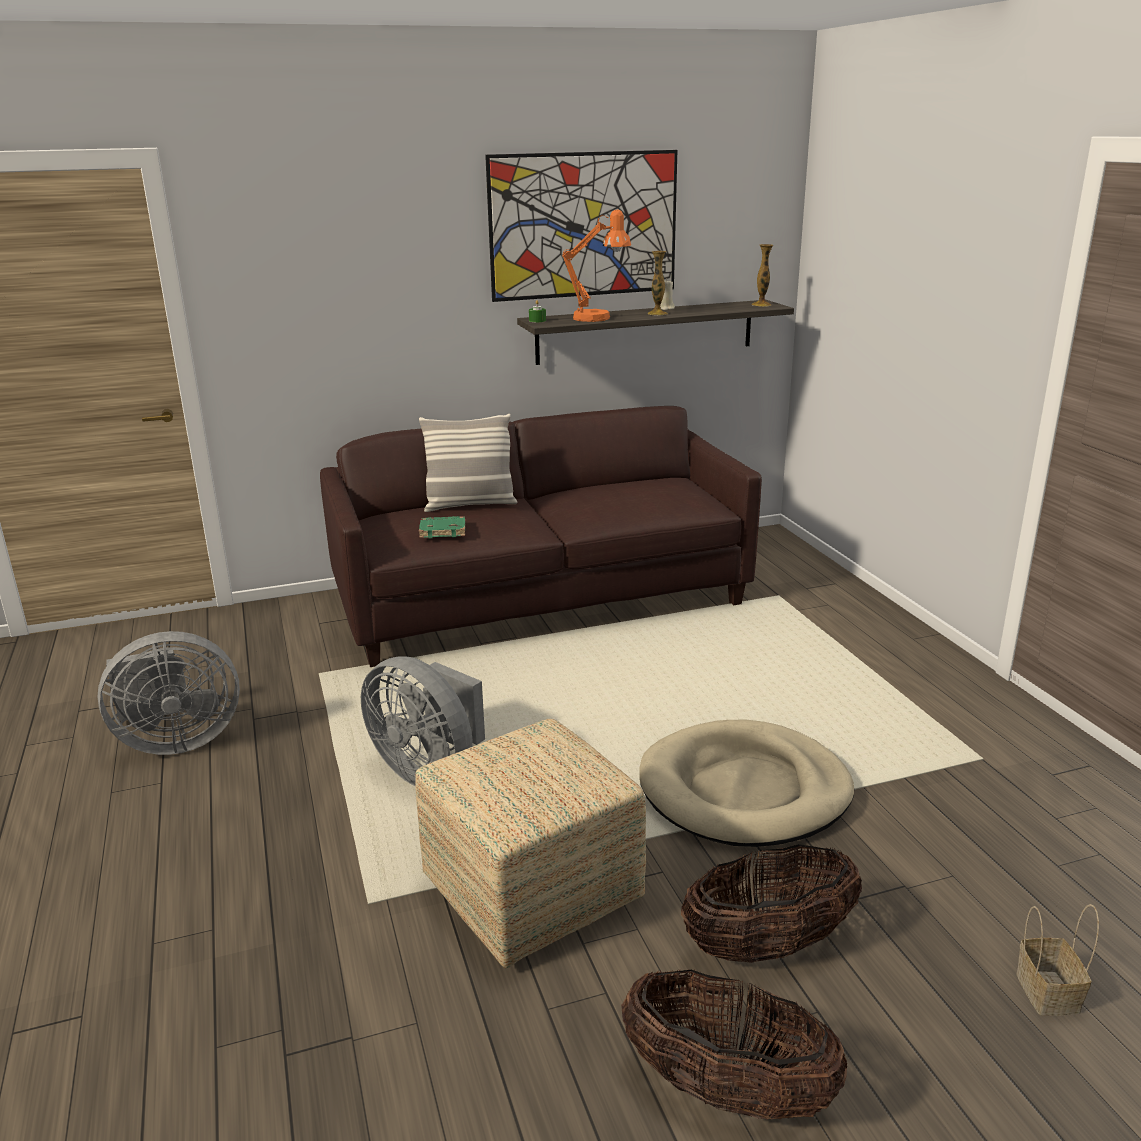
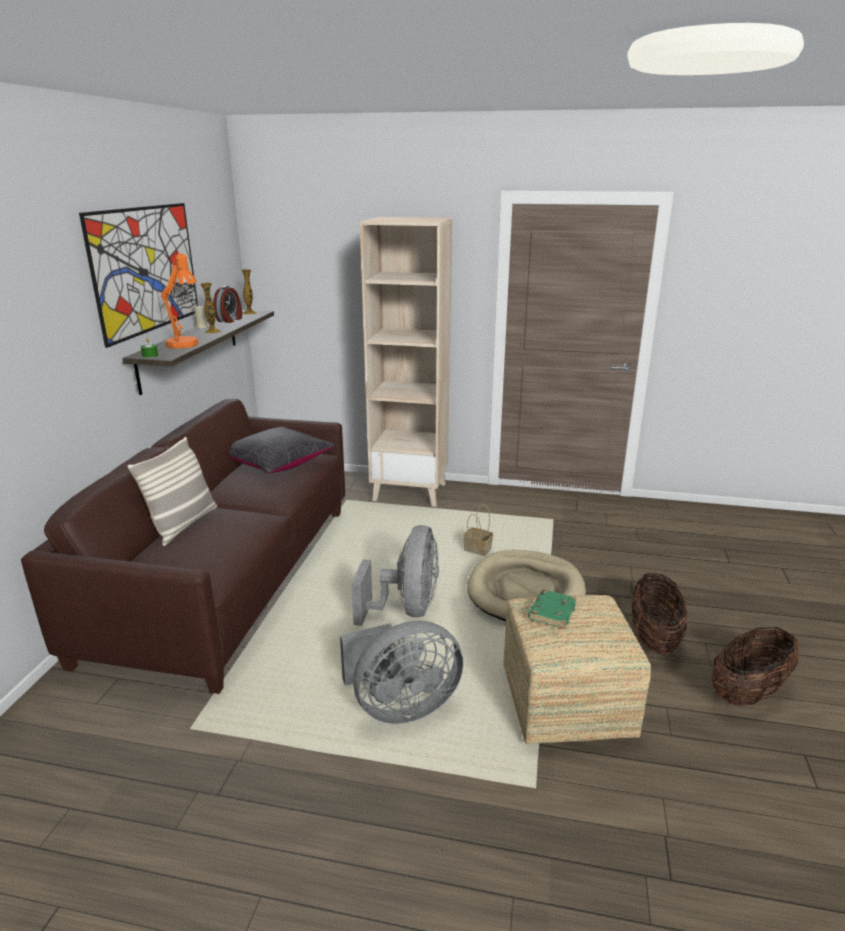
camera: 60 degrees left, 0 degrees up
(176, 741) = (194, 867): grey fan -> grey fan (407, 609)
(443, 531) = (218, 548): green book -> green book (551, 611)
(651, 493) = (277, 462): none -> black pillow
(716, 307) = (230, 320): none -> alarm clock
(869, 626) = (410, 491): none -> beige bookcase
(1045, 991) = (713, 580): basket -> basket (476, 549)

